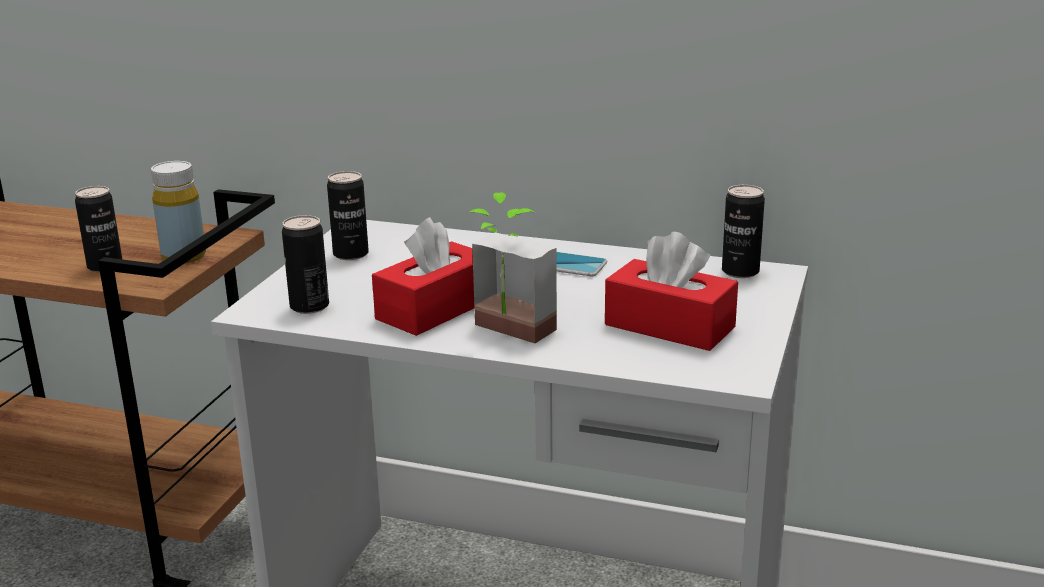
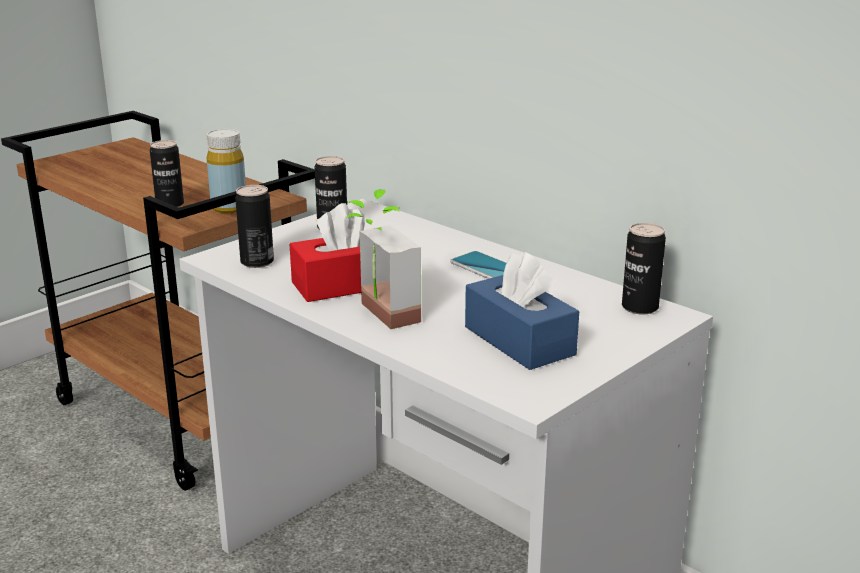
camera: 25 degrees right, 0 degrees up
(669, 326) = (519, 341): red tissue box -> blue tissue box

